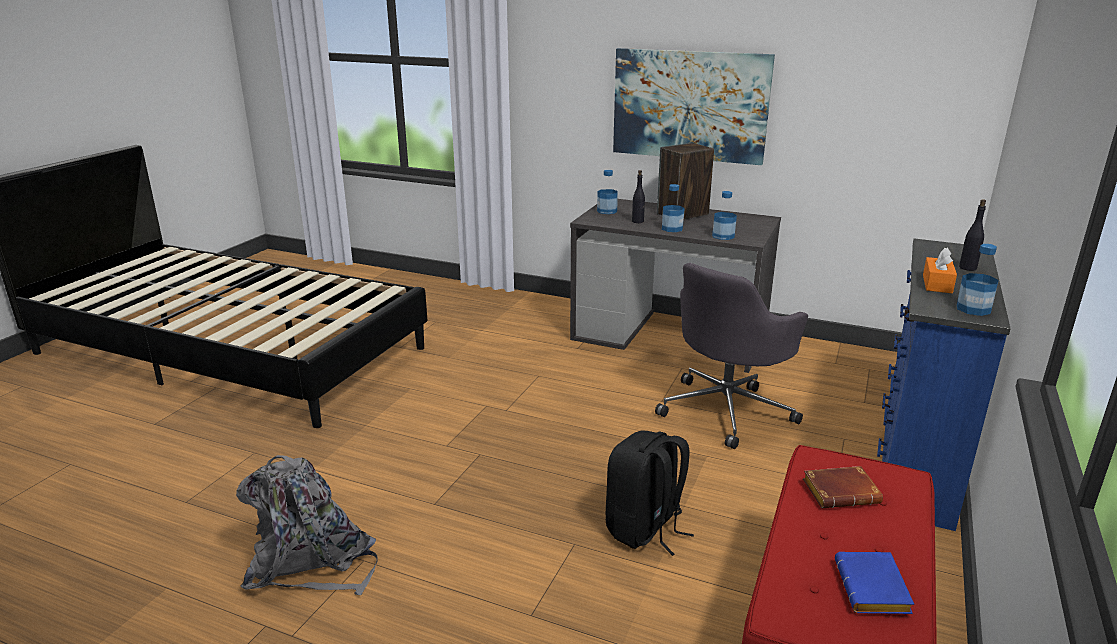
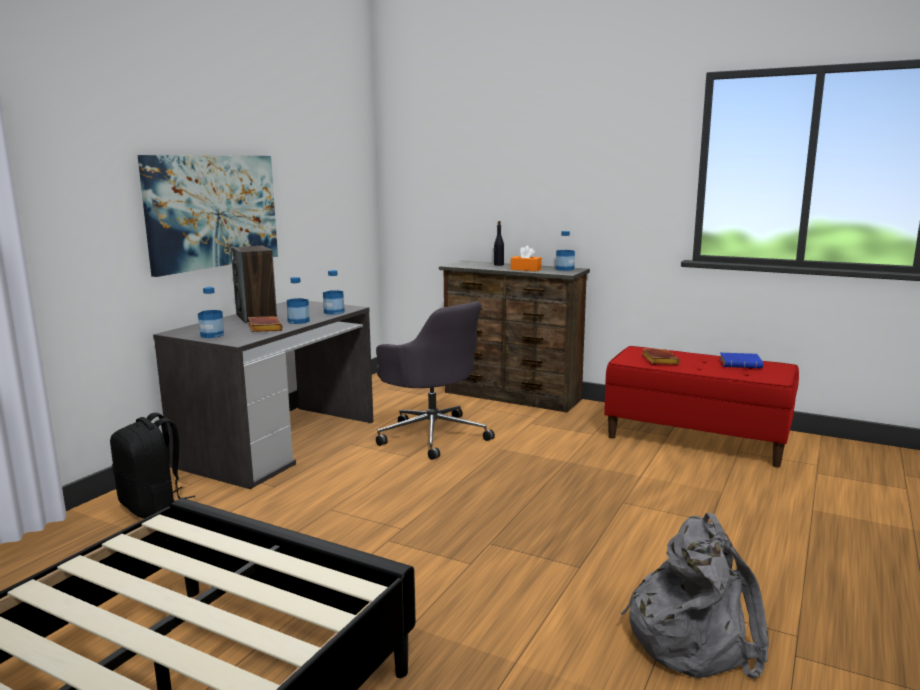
camera: 85 degrees left, 10 degrees down
(638, 221) = (263, 328): black bottle -> brown book
(645, 529) = (599, 476): black backpack -> black backpack (153, 506)
(913, 462) = (512, 396): blue dresser -> brown dresser

